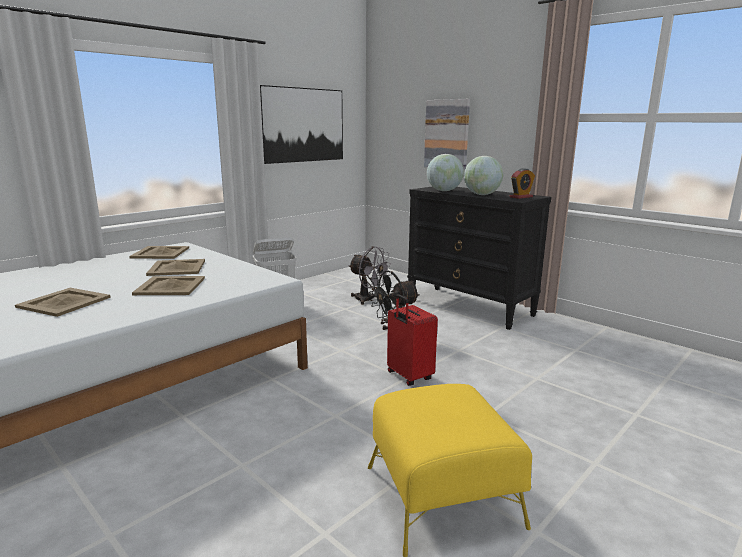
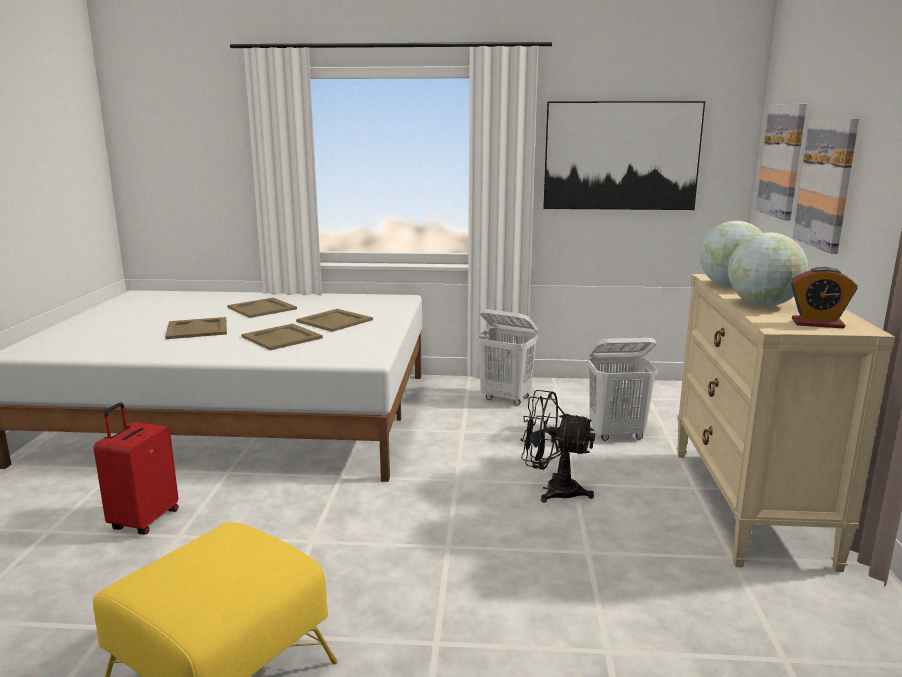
camera: 50 degrees right, 0 degrees up
(161, 253) = (366, 301): beige tray -> beige tray (262, 308)
(368, 300) = (617, 434): grey fan -> white laundry basket
(397, 125) = (782, 161): none -> picture
(408, 376) = (456, 546): red suitcase -> red suitcase (143, 520)
(470, 307) = (749, 505): black dresser -> beige dresser

